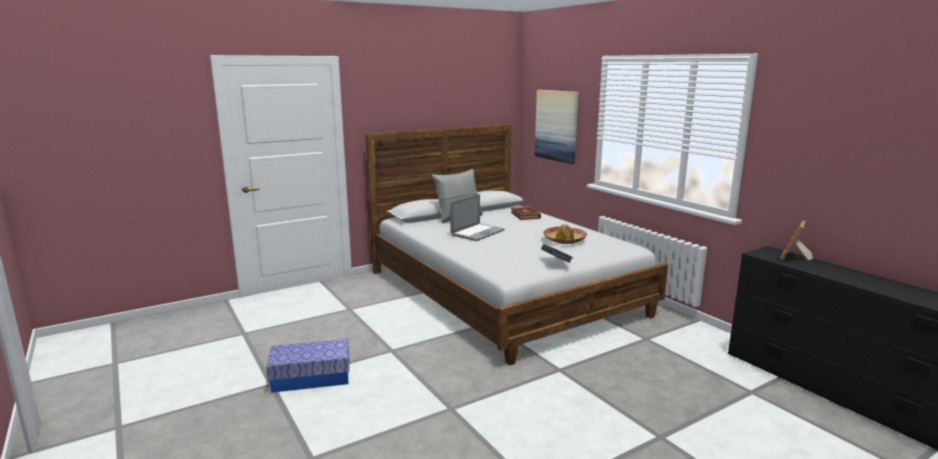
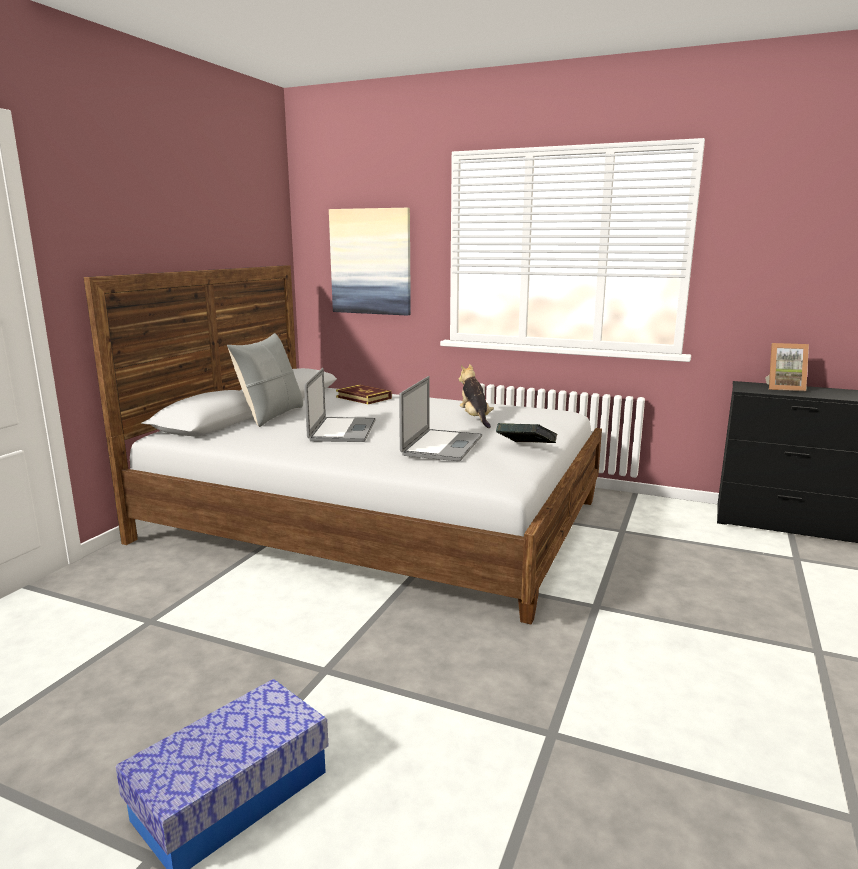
camera: 35 degrees left, 0 degrees up
(510, 251) = (442, 445): none -> laptop
(564, 240) = (475, 419): hat -> plush toy
(794, 258) = (783, 388): picture frame -> picture frame turned 75 degrees counterclockwise

